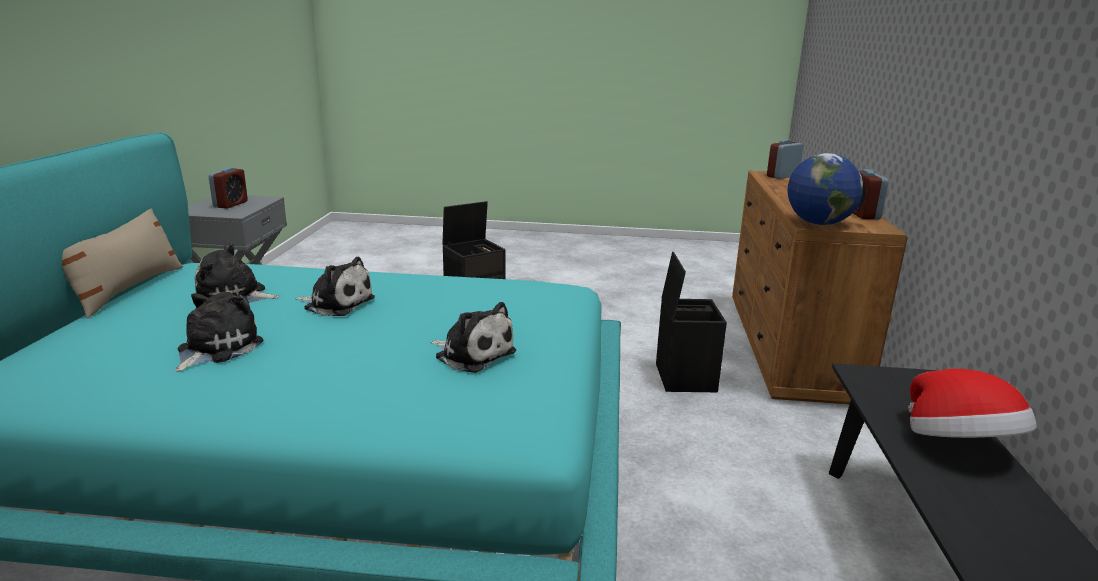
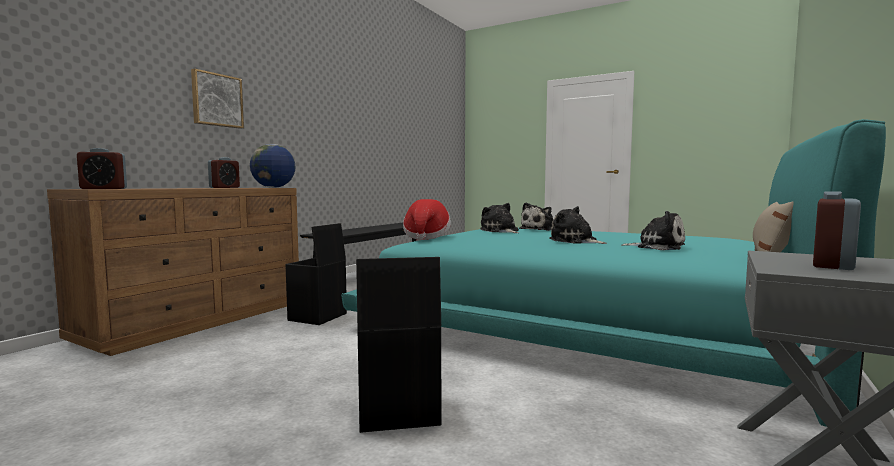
camera: 155 degrees left, 15 degrees down
(216, 348) = (634, 236): plush toy -> plush toy (540, 229)
(930, 77) = (216, 100): none -> picture
(959, 446) = (355, 230): hat -> hat (426, 237)

